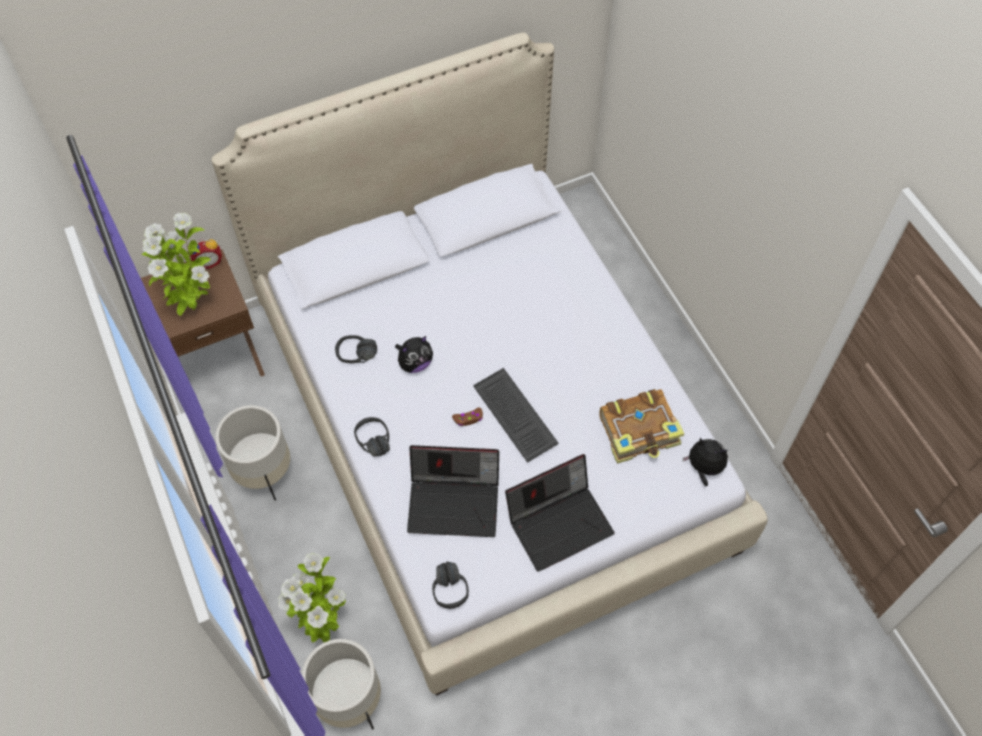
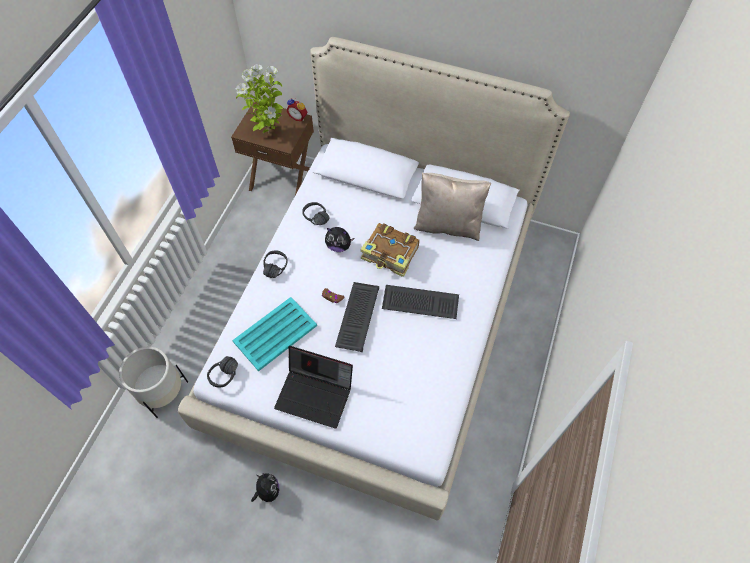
camera: 45 degrees right, 0 degrees up
(263, 471) = (246, 249): white planter -> none
(323, 625) = (191, 347): potted plant -> none
(455, 502) = (276, 333): laptop -> turquoise tray
(498, 253) = (448, 225): none -> beige pillow
(557, 352) = (419, 303): none -> keyboard
(640, 432) = (415, 387): book -> book (390, 254)
(703, 468) = (429, 441): plush toy -> plush toy (267, 491)

